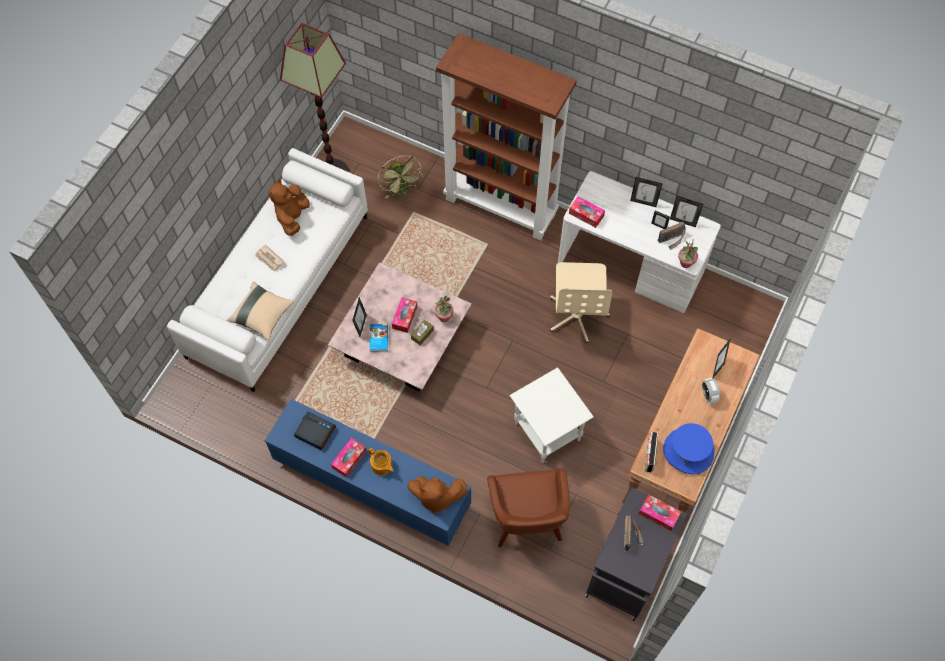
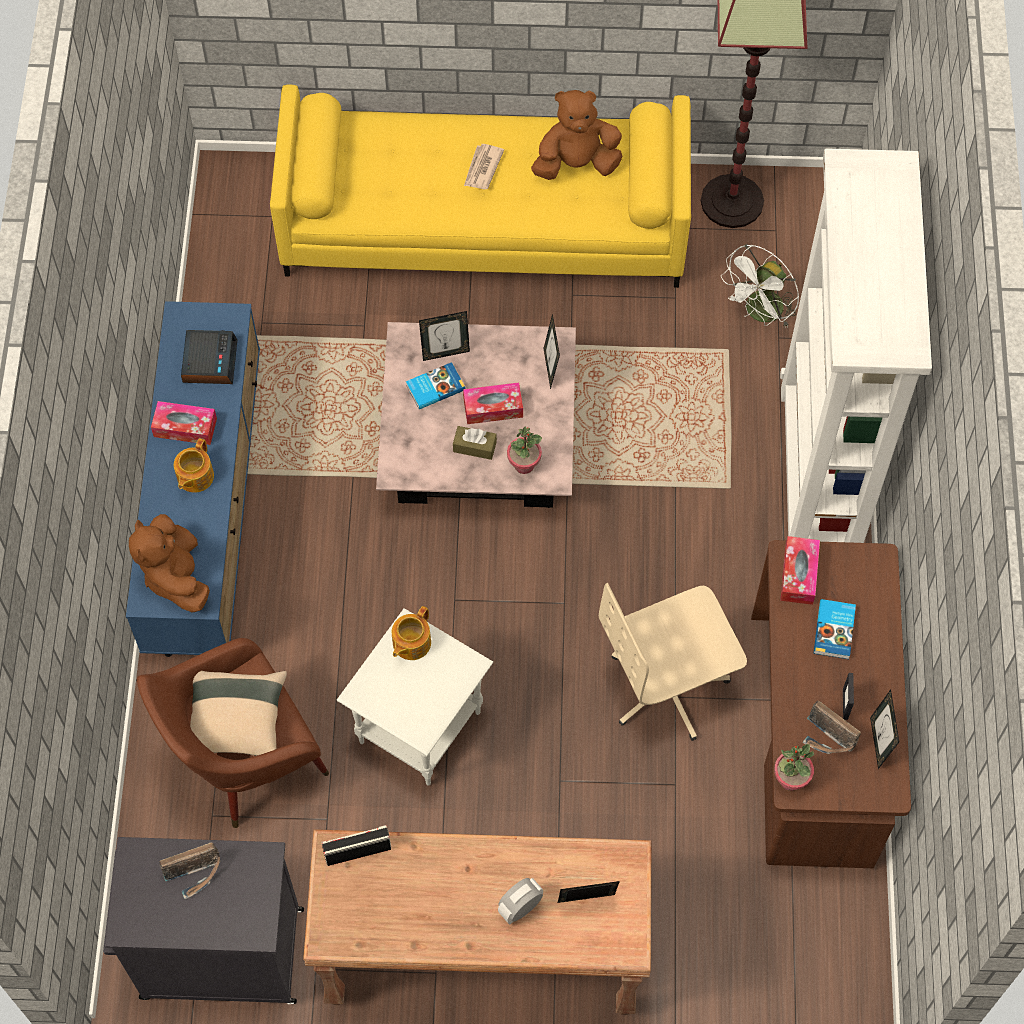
camera: 65 degrees right, 0 degrees up
(262, 315) = (379, 205): beige pillow -> beige pillow (236, 721)
(278, 284) = (485, 223): white sofa -> yellow sofa
(401, 190) = (760, 314): green fan -> white fan
(502, 206) = (819, 478): brown bookcase -> white bookcase
(530, 399) = (410, 643): none -> teapot
(621, 213) = (835, 630): none -> book
(631, 267) = (816, 738): white desk -> brown desk
(643, 202) = (881, 659): picture frame -> picture frame (551, 368)
(658, 514) = (252, 905): tissue box -> none
(688, 451) = (395, 912): blue hat -> none

